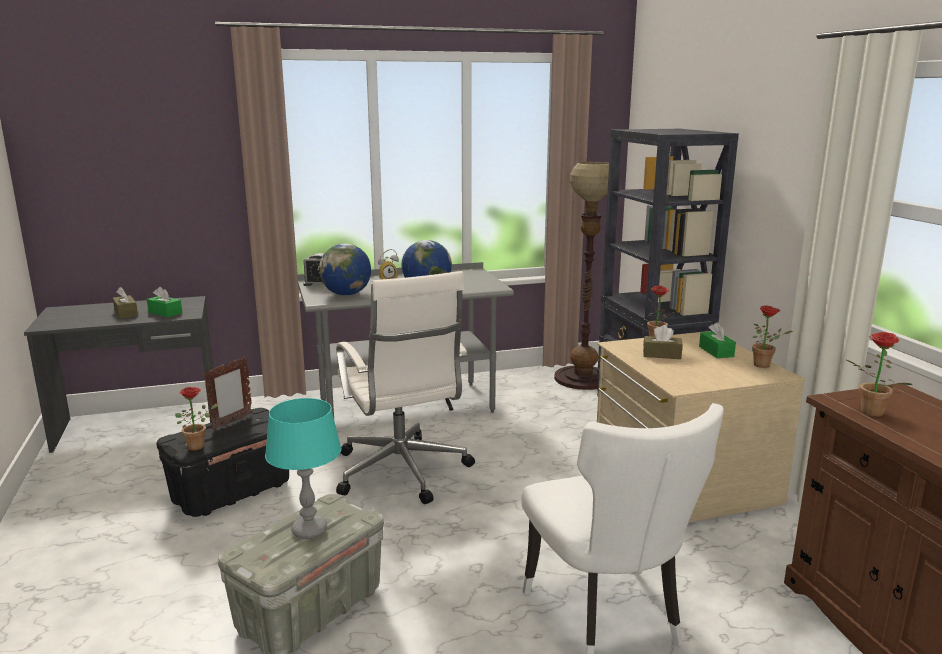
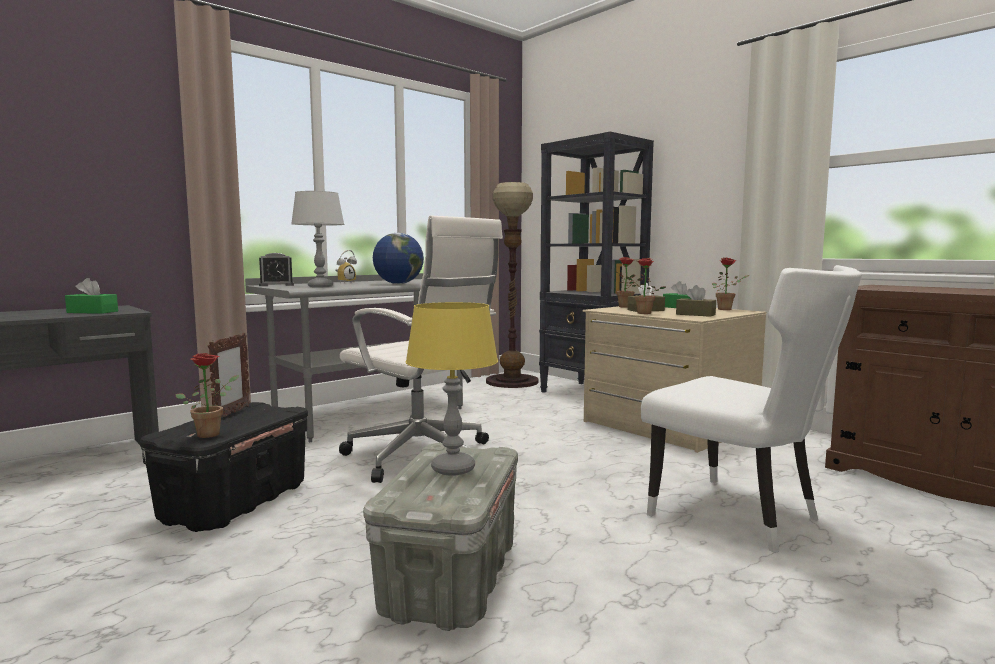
camera: 25 degrees left, 10 degrees down
(126, 313) = (33, 314): brown tissue box -> brown tissue box (695, 314)
(309, 530) = (452, 469): turquoise table lamp -> yellow table lamp
(346, 294) = (320, 286): globe -> grey table lamp
(868, 413) = (893, 289): potted plant -> potted plant (642, 313)

